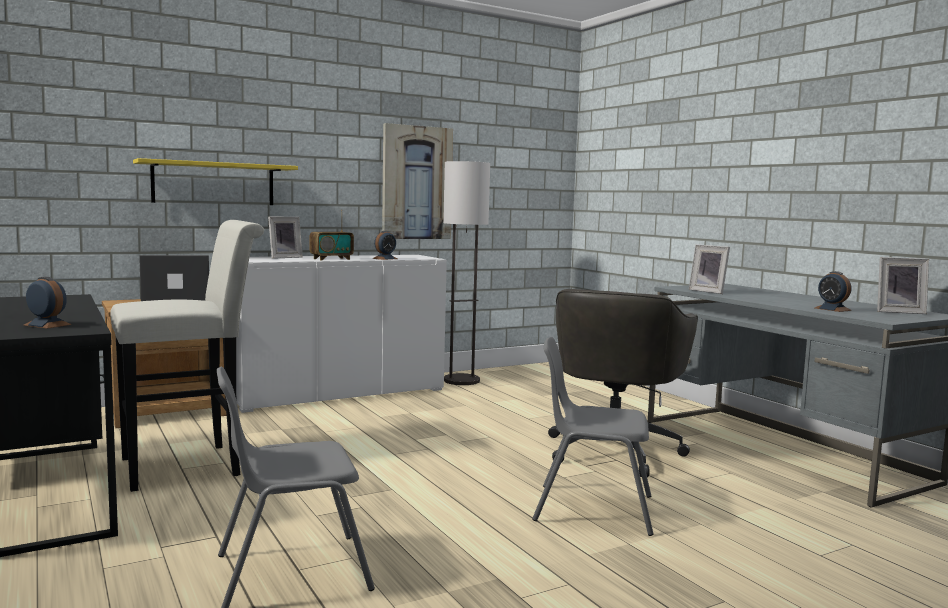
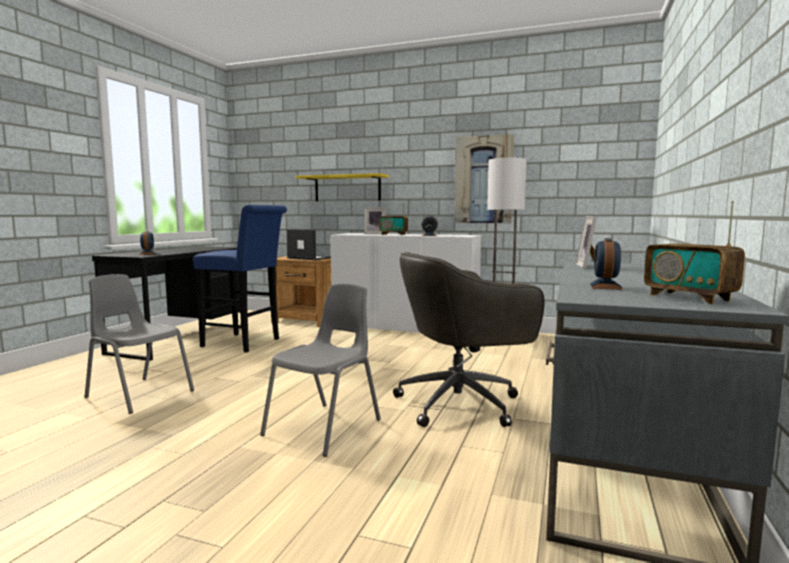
camera: 50 degrees right, 0 degrees up
(191, 465) = (245, 343): white stool -> blue stool
(591, 508) = (325, 427): grey chair -> grey chair turned 60 degrees clockwise
(898, 312) = (689, 297): picture frame -> radio

